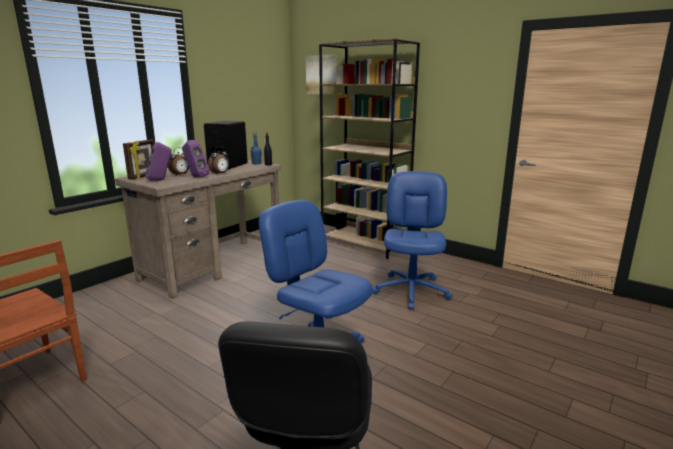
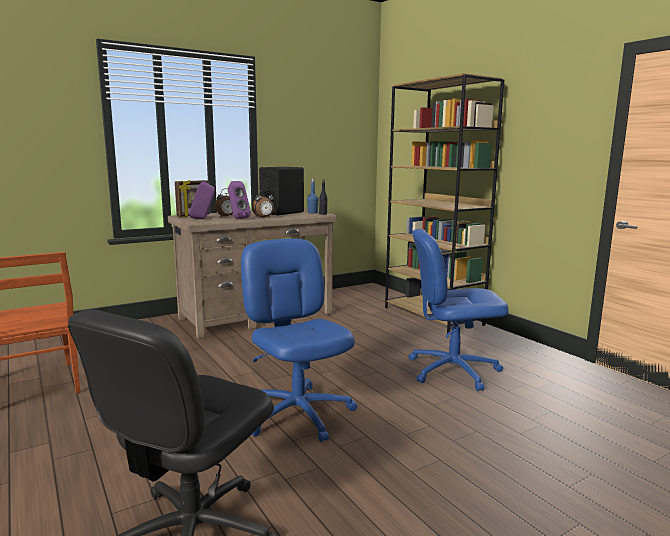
camera: 20 degrees right, 5 degrees down
(322, 75) = (406, 122): picture -> none
(411, 291) = (452, 370): blue office chair -> blue office chair turned 120 degrees counterclockwise

